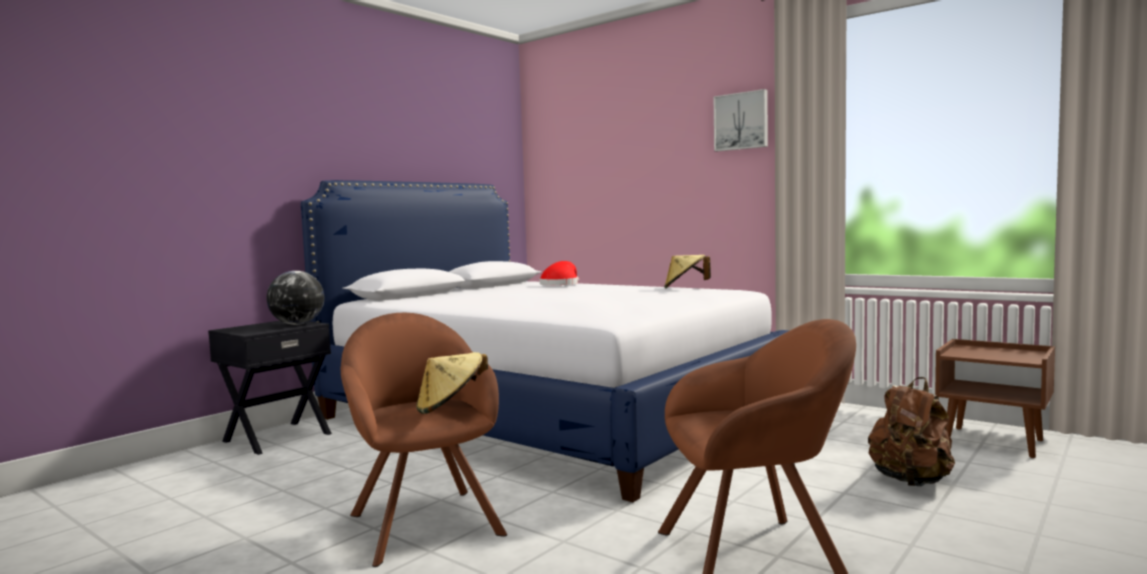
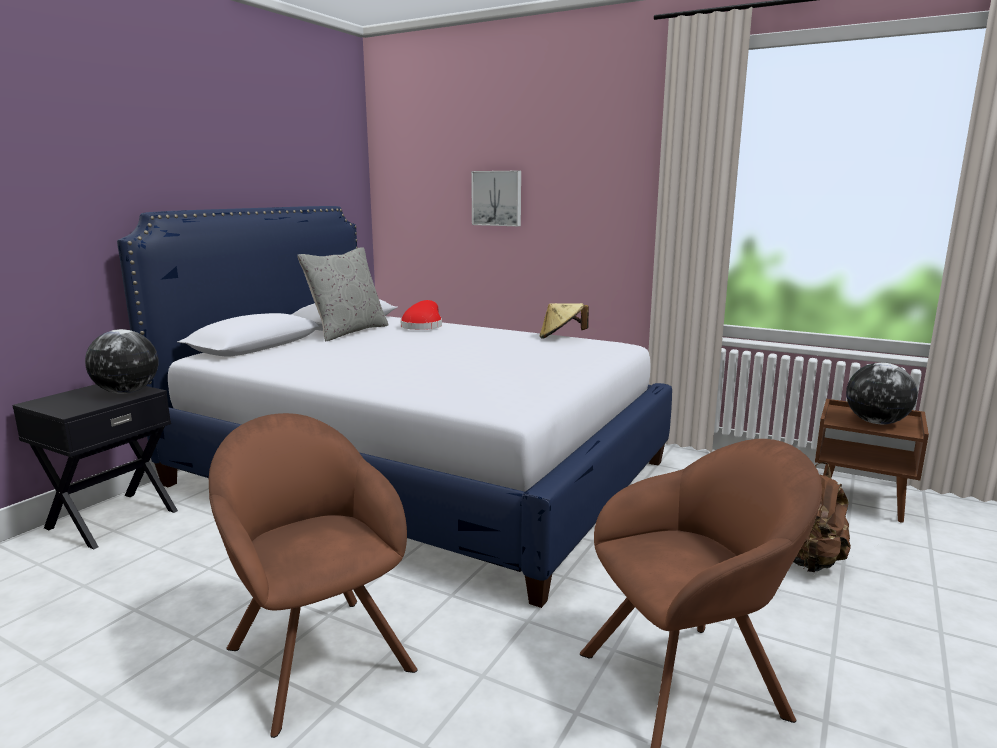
camera: 10 degrees left, 10 degrees up
(451, 407) = (348, 536): beige hat -> none
(491, 288) = (348, 332): none -> grey pillow
(741, 121) = (621, 154): picture -> picture (497, 198)
(997, 354) = (876, 422): none -> globe

